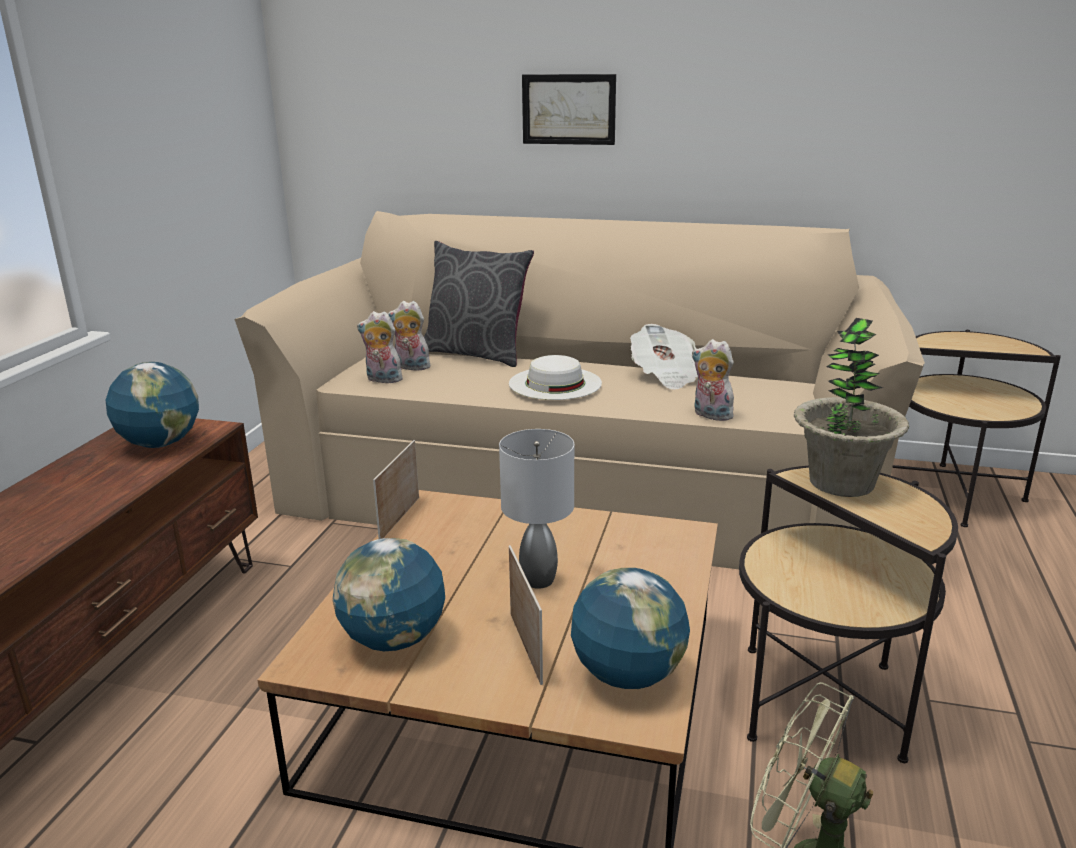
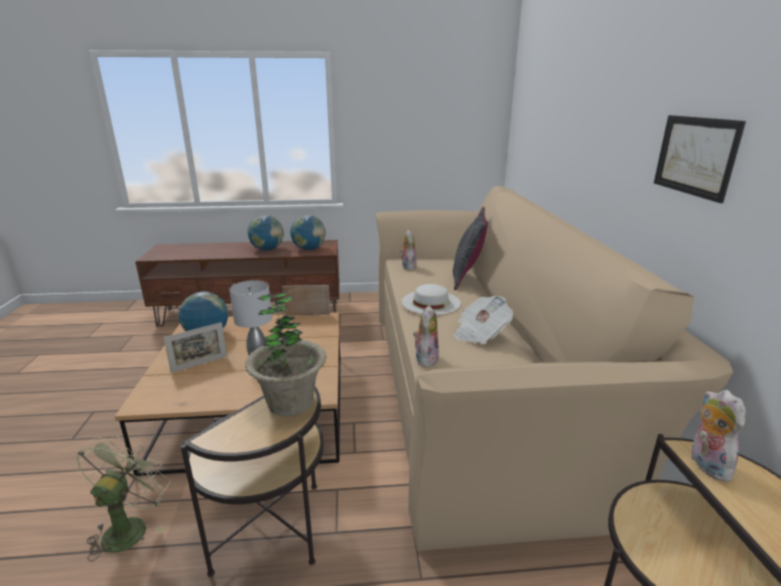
camera: 70 degrees right, 0 degrees up
(411, 367) = (429, 268): plush toy -> plush toy (705, 464)
(568, 109) = (589, 137): picture -> picture (695, 156)
(627, 675) = (175, 393): globe -> globe (267, 249)

